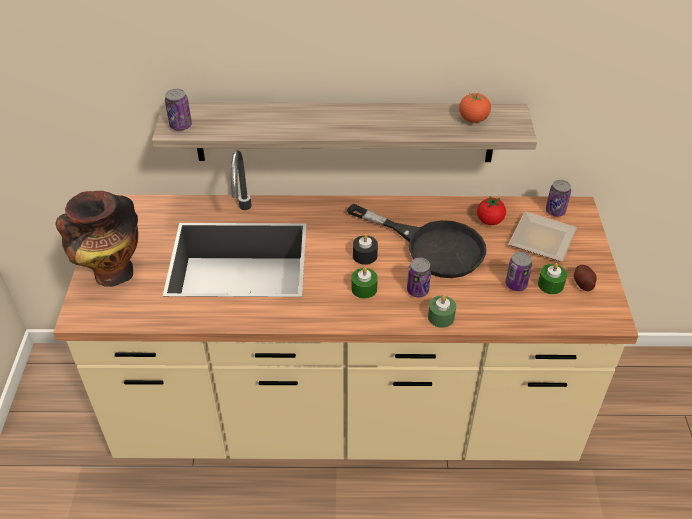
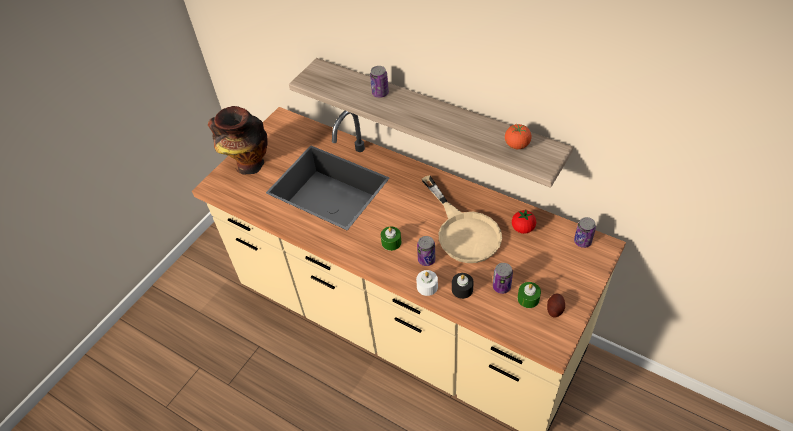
camera: 35 degrees right, 5 degrees up
(181, 125) = (313, 79): can -> can (380, 93)
(365, 255) = (410, 218): black candle -> black candle (462, 289)
(432, 246) = (463, 231): black frying pan -> beige frying pan
(441, 317) = (427, 286): green candle -> white candle
(544, 239) = (554, 260): plate -> none

